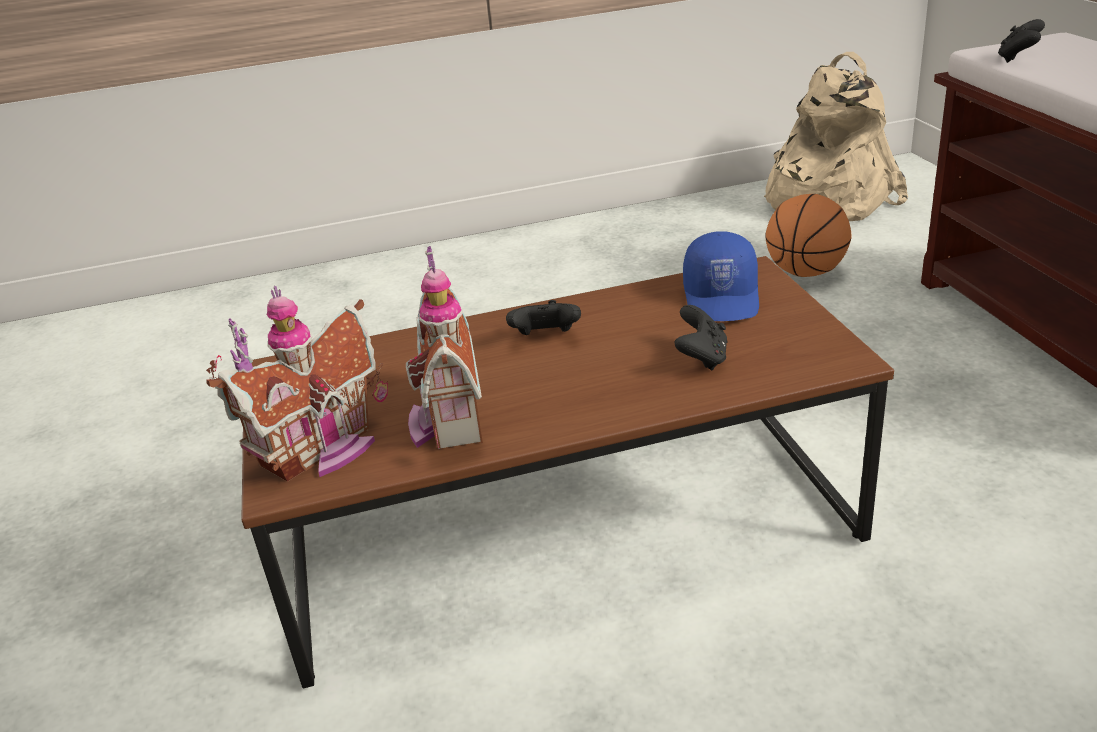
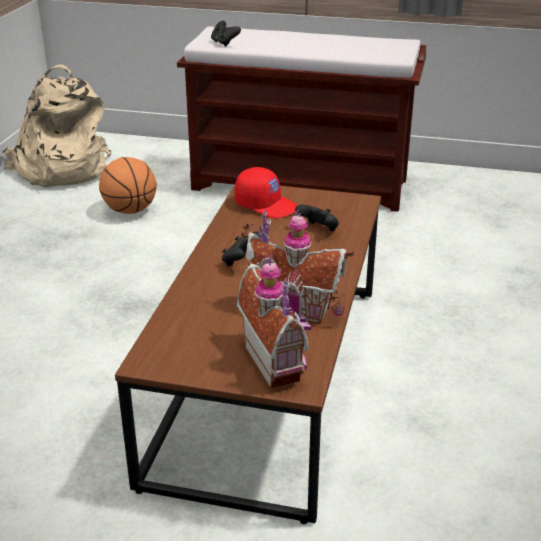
camera: 65 degrees left, 0 degrees up
(723, 298) = (267, 205): blue cap -> red cap

